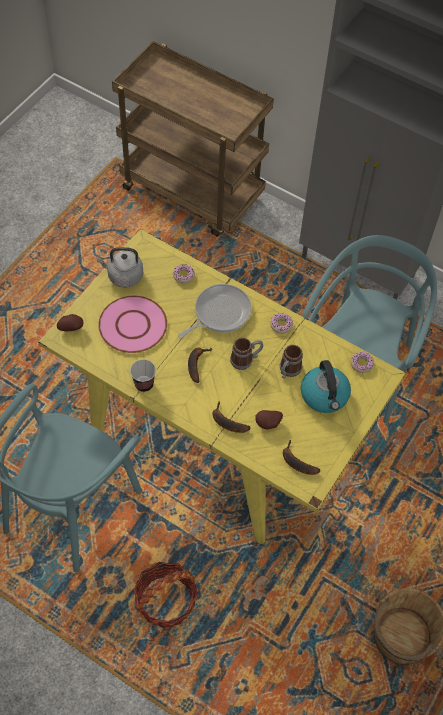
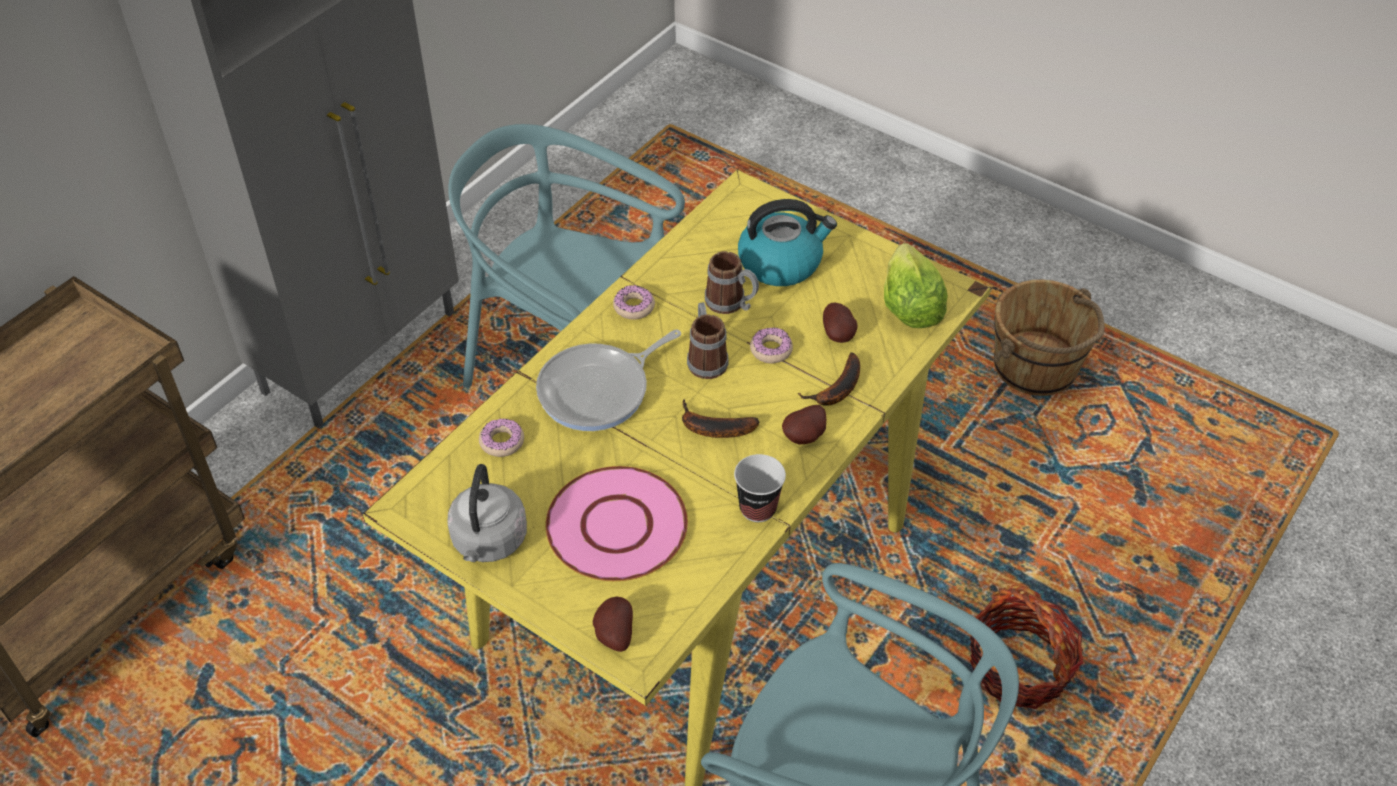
camera: 85 degrees left, 10 degrees down
(191, 406) = (806, 437): none -> potato
(219, 313) = (599, 390): frying pan -> frying pan turned 90 degrees counterclockwise
(296, 462) = (909, 305): banana -> lettuce
(361, 364) = (719, 215): donut -> donut (771, 350)

